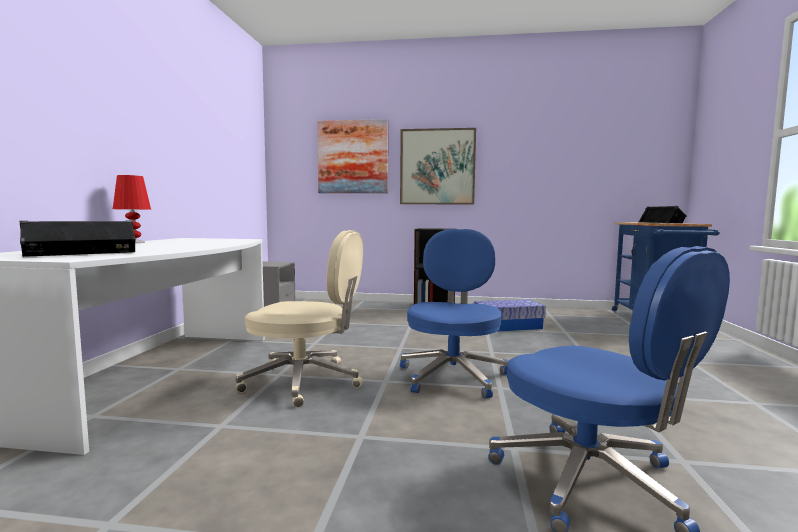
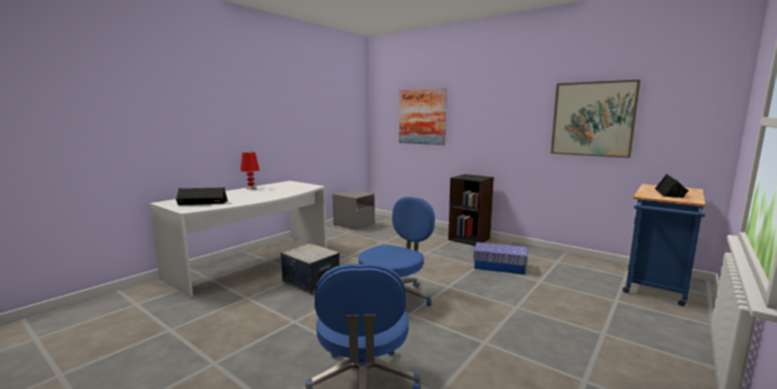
camera: 30 degrees right, 5 degrees up
(305, 382) = (310, 282): beige office chair -> storage box
(437, 167) = (481, 125): picture -> picture (592, 119)

